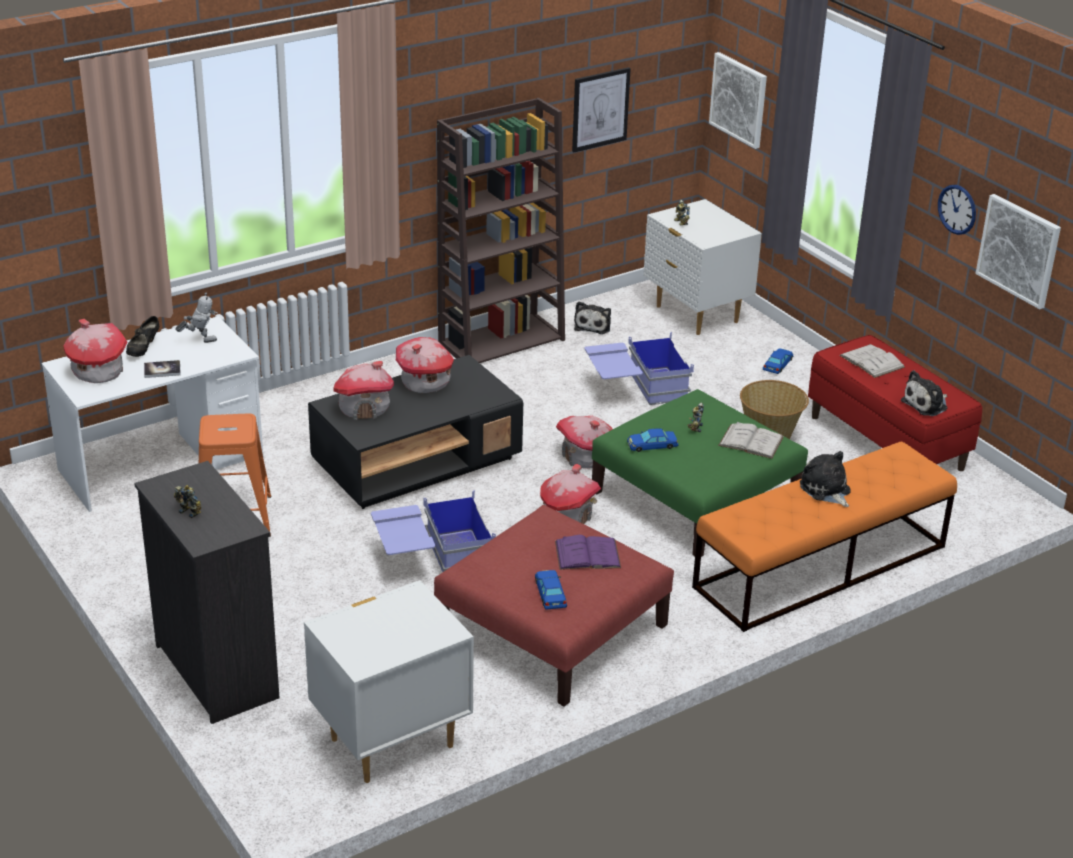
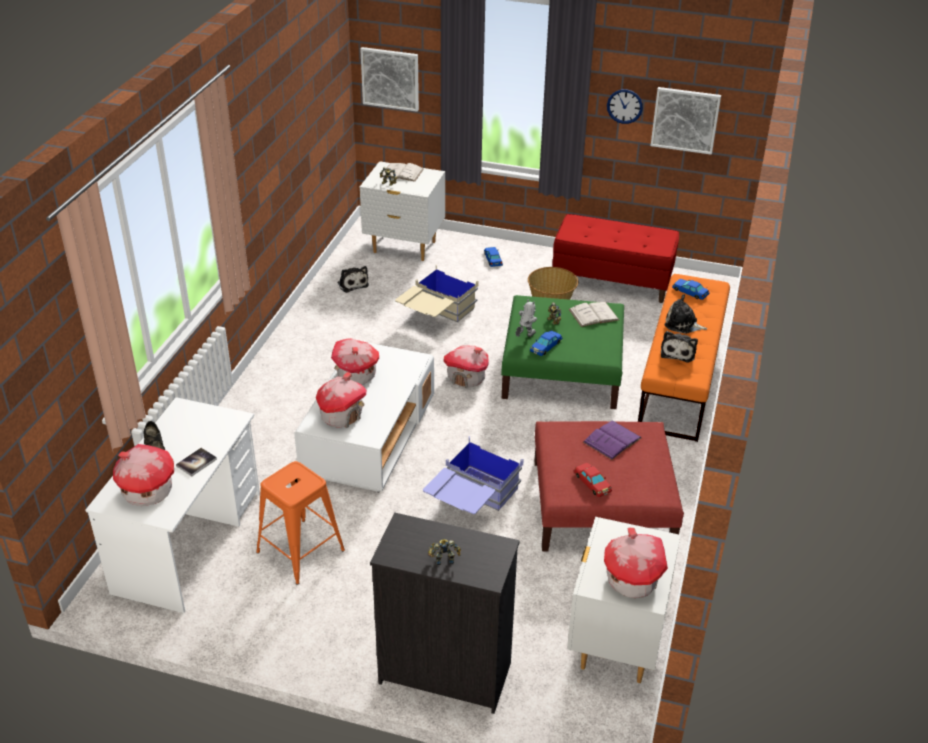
camera: 40 degrees left, 5 degrees up
(200, 340) = (191, 424): toy robot -> toy robot (525, 337)
(417, 462) = (369, 438): black coffee table -> white coffee table
(502, 341) = (308, 322): brown bookcase -> none
(509, 577) = (592, 482): none -> red toy car
(550, 593) = (629, 479): blue toy car -> blue toy car (690, 291)
(568, 516) = (510, 423): toy house -> toy house (632, 580)
(600, 109) = (313, 117): picture -> none
(635, 390) = (436, 316): blue storage box -> beige storage box
(872, 361) = (591, 230): white book -> white book (402, 172)
(926, 404) = (654, 244): plush toy -> plush toy (678, 352)

